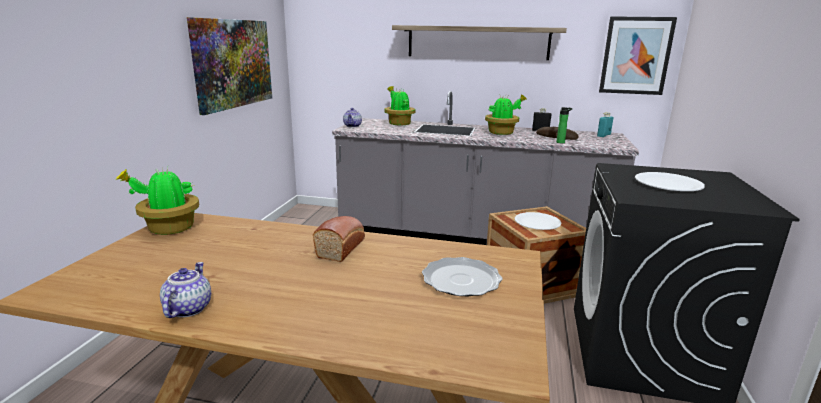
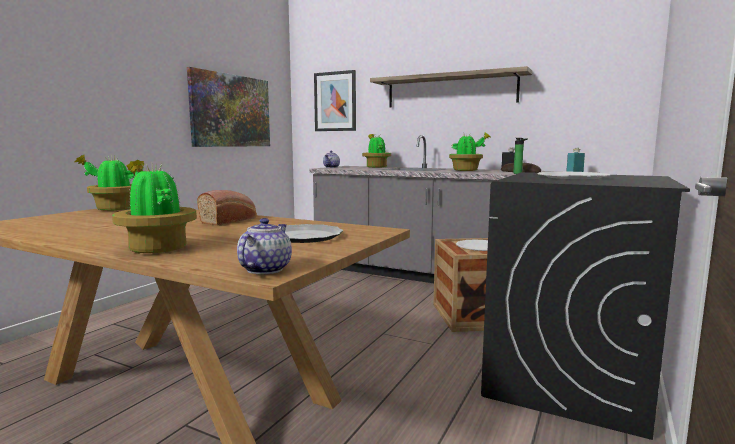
camera: 15 degrees right, 10 degrees down
(187, 309) = (62, 235): teapot -> teapot (264, 269)
(339, 328) = (157, 248): none -> potted plant
(636, 56) = (608, 92): picture -> picture (335, 101)

